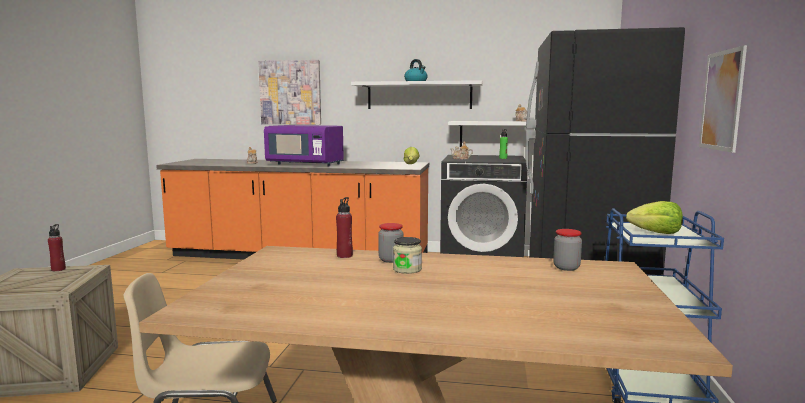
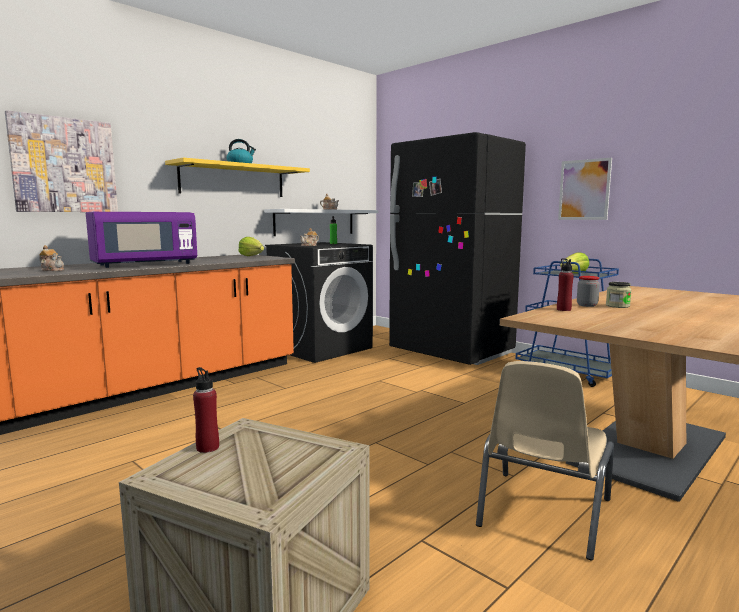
camera: 55 degrees left, 0 degrees up
(419, 95) = (233, 180): white shelf -> yellow shelf
(566, 267) = (632, 291): jar -> none

